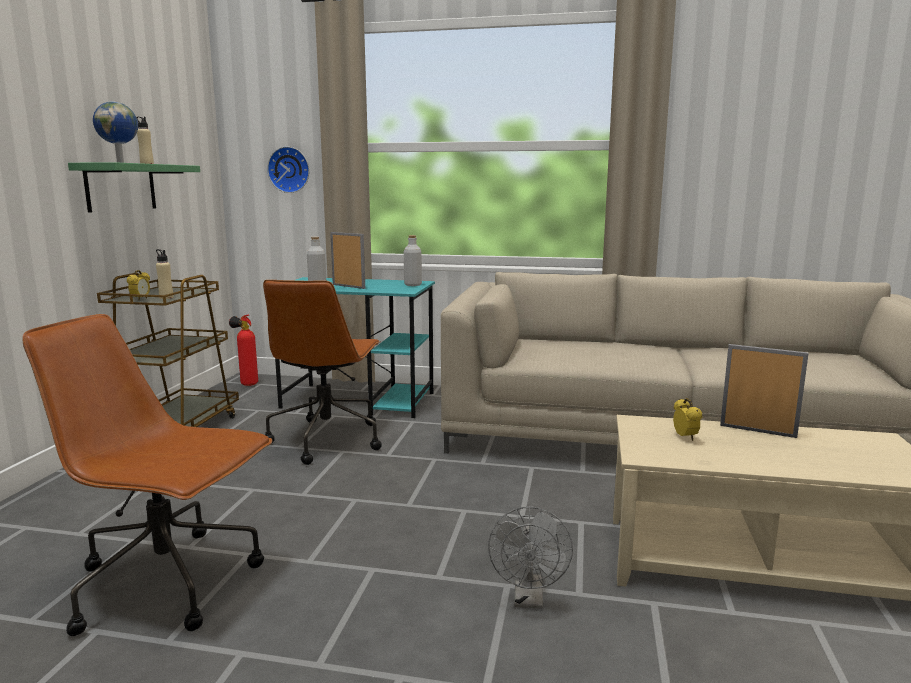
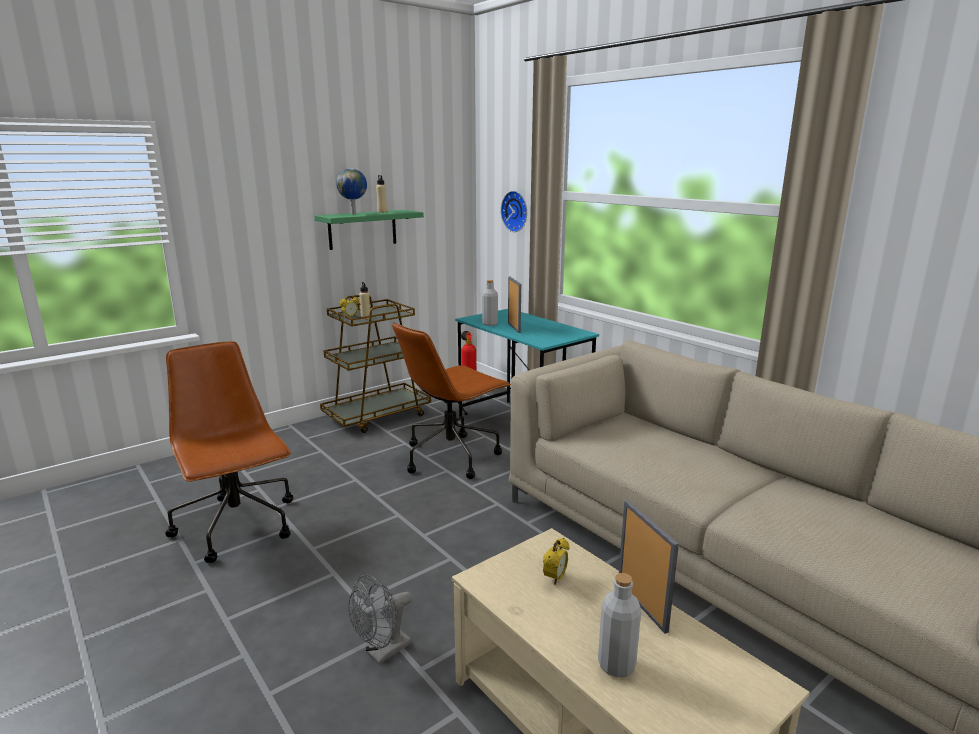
camera: 40 degrees right, 5 degrees up
(413, 285) = (567, 335): grey bottle -> grey bottle (616, 665)

